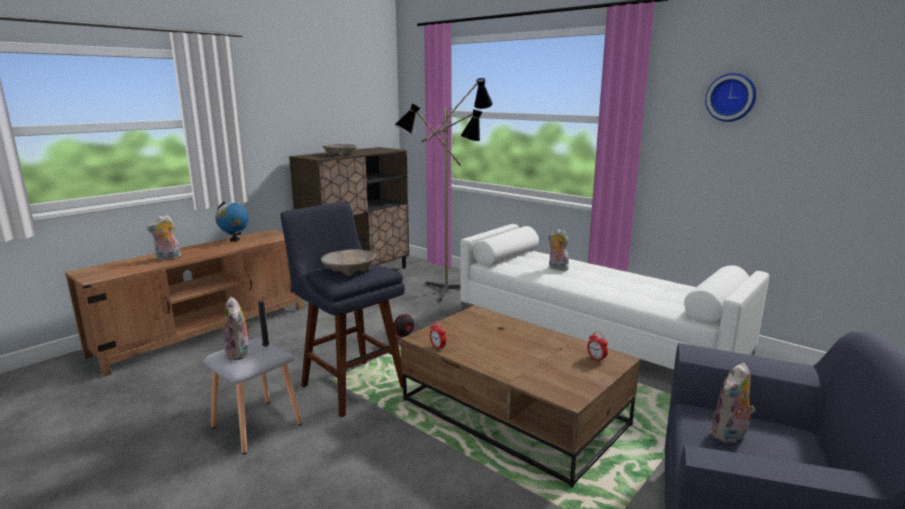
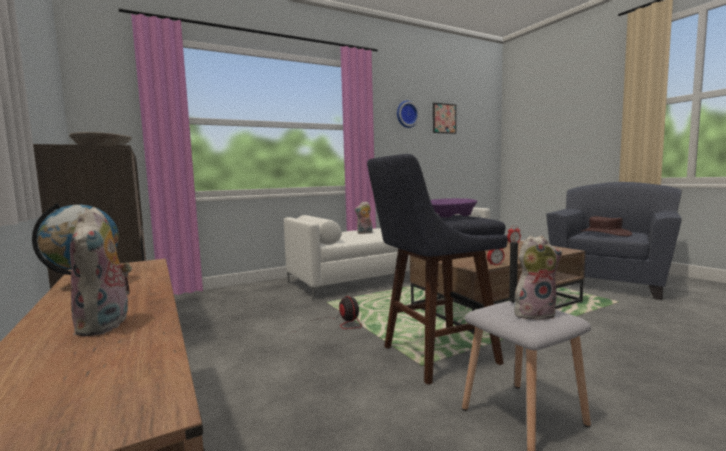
camera: 70 degrees left, 10 degrees down
(349, 270) = (448, 216): beige bowl -> purple bowl
(449, 292) = (256, 299): floor lamp -> none
(730, 436) = (605, 233): plush toy -> brown hat
(834, 101) = (444, 118): none -> picture

